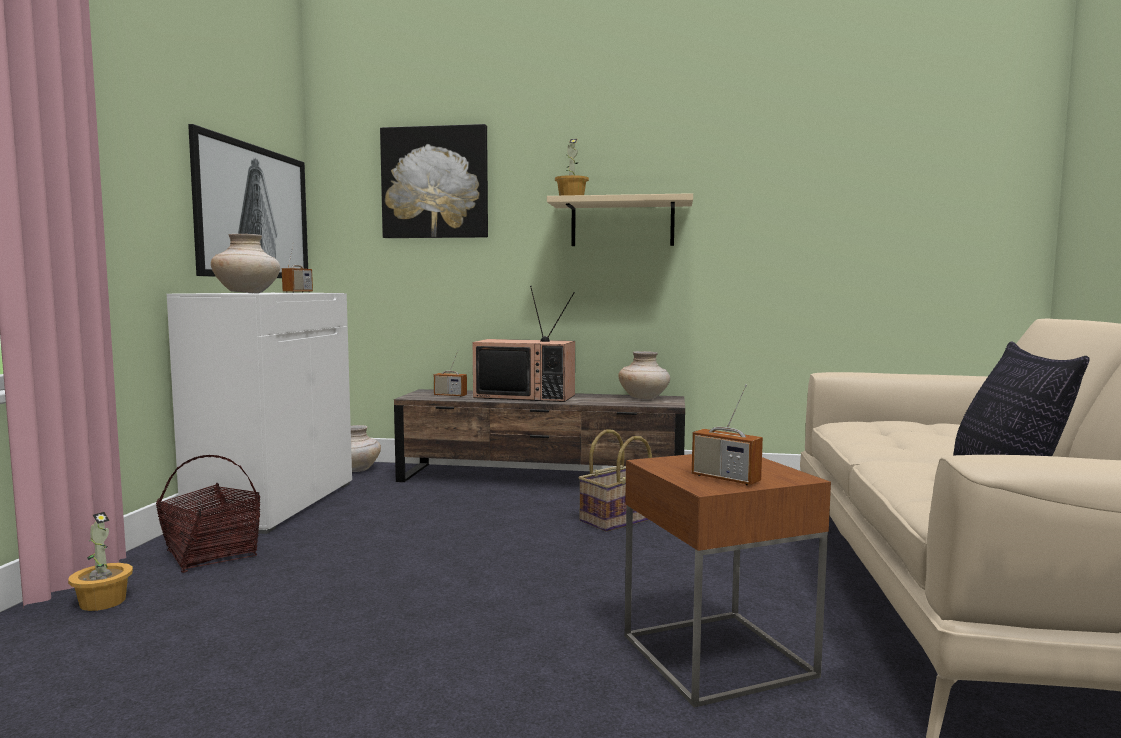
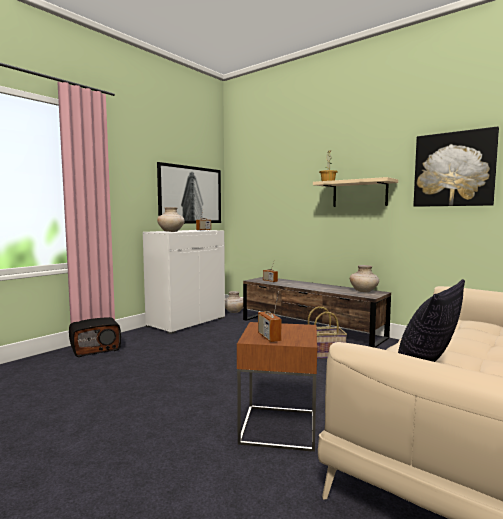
camera: 30 degrees right, 0 degrees up
(102, 602) = (95, 349): potted plant -> radio
(211, 555) = (143, 338): basket -> none
(435, 183) = (272, 176): picture -> picture (454, 169)
(526, 396) = (304, 284): television -> none

